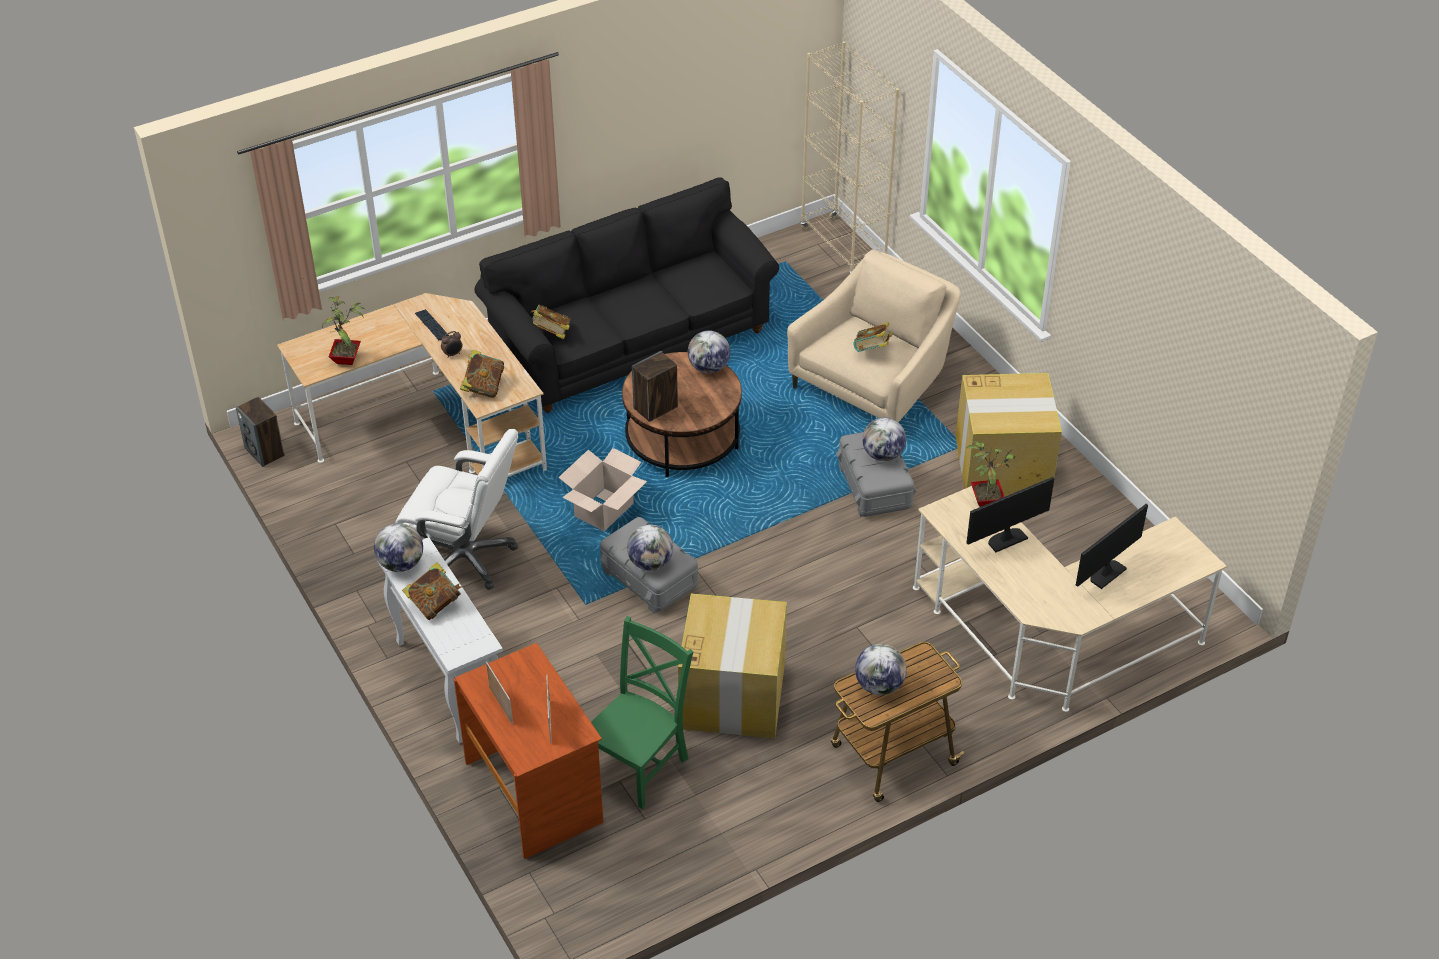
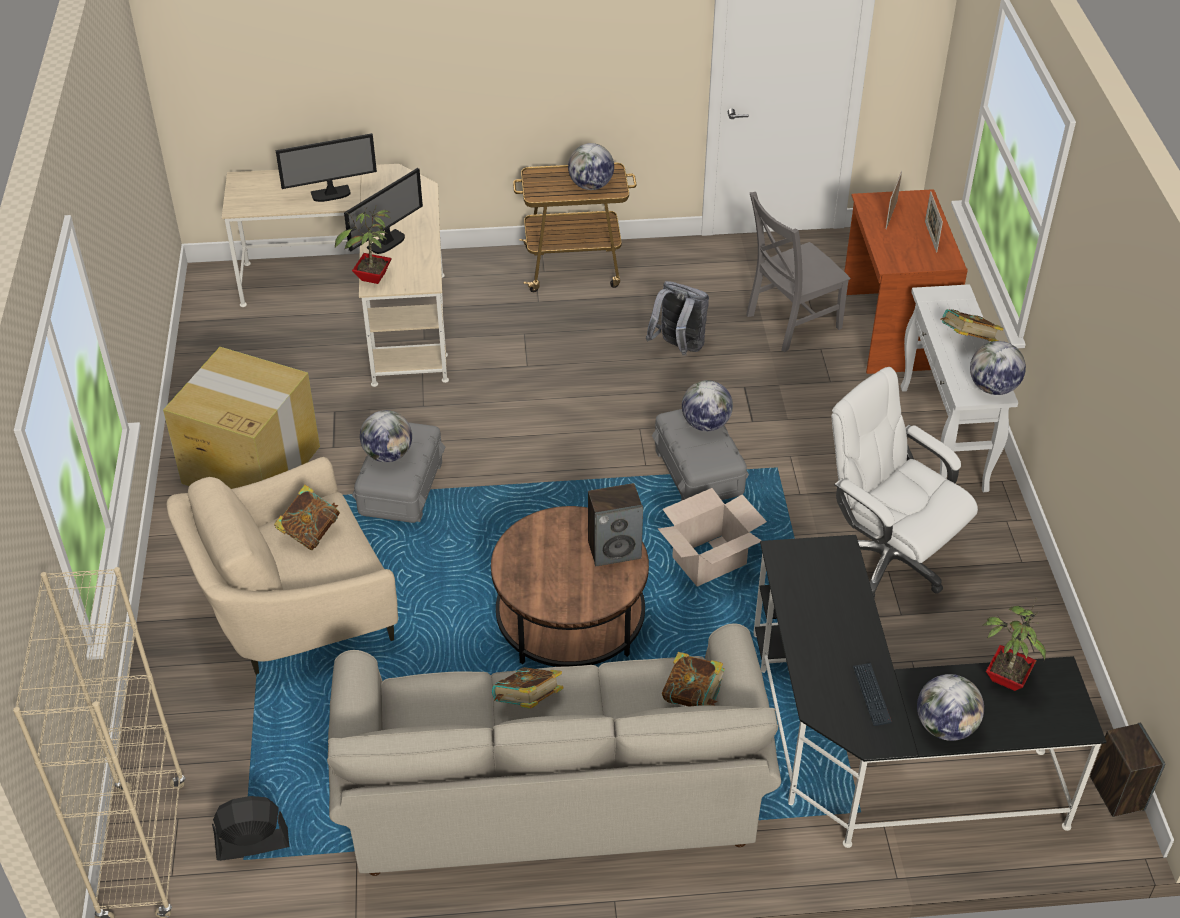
camera: 155 degrees left, 0 degrees up
(430, 426) = (880, 753): beige desk -> black desk
(453, 354) = (856, 636): alarm clock -> none
(483, 387) = (832, 573): book -> book (527, 702)
(631, 342) = (551, 793): black sofa -> beige sofa
(640, 764) = (790, 323): green chair -> grey chair
(709, 368) = (517, 582): globe -> globe (945, 726)
(732, 695) = (678, 348): cardboard box -> grey backpack
(787, 268) = (252, 844): none -> black fan
(1006, 539) = (387, 243): monitor -> monitor turned 45 degrees counterclockwise

